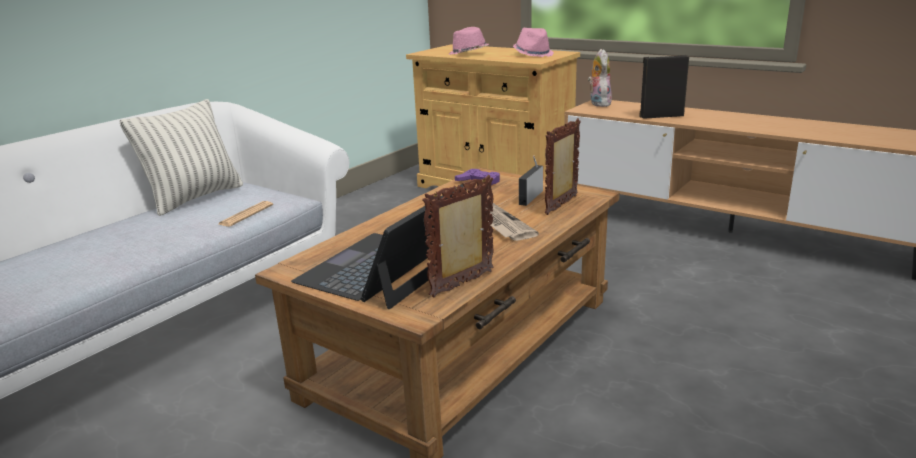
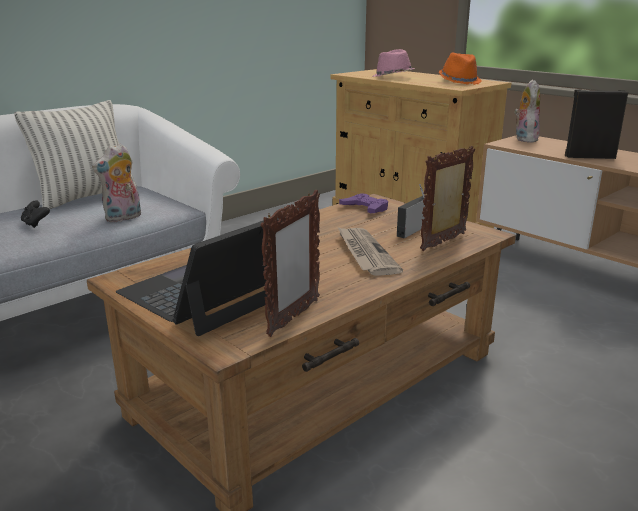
camera: 10 degrees right, 0 degrees up
(161, 229) = (36, 224): none -> black game controller
(246, 215) = (123, 218): newspaper -> plush toy
(463, 284) = (293, 318): picture frame -> picture frame turned 150 degrees clockwise
(533, 54) = (459, 82): pink hat -> orange hat

